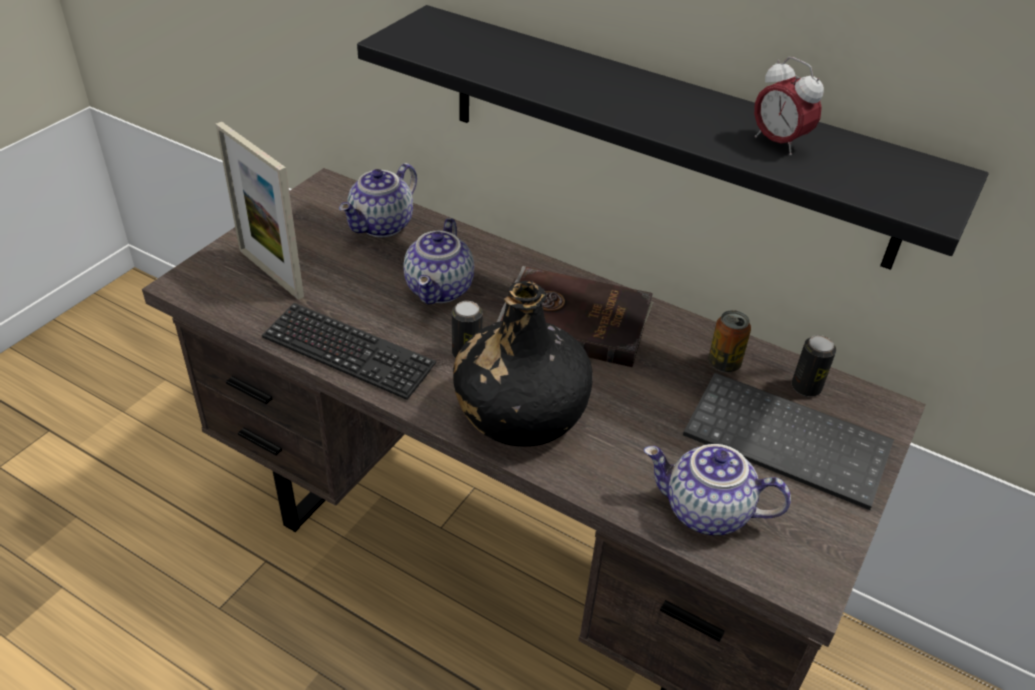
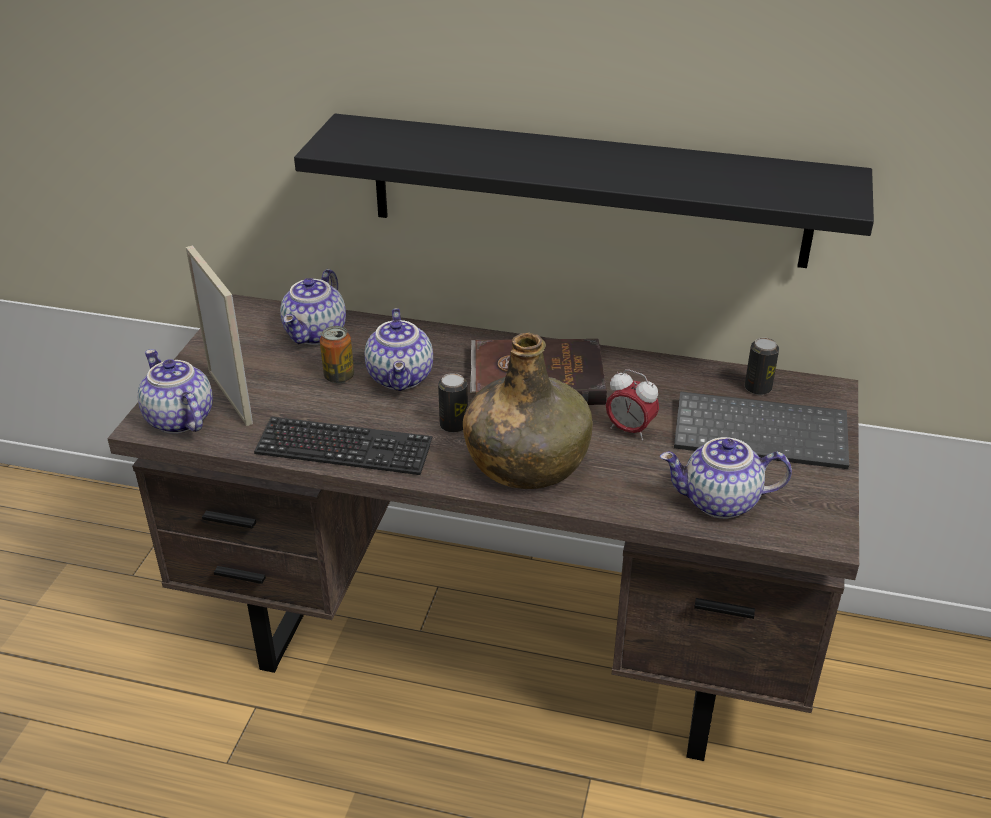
camera: 15 degrees left, 5 degrees down
(212, 285) = (178, 419): none -> teapot
(271, 273) = (230, 397): picture frame -> picture frame turned 150 degrees counterclockwise
(520, 412) = (526, 462): black bottle -> green bottle
(724, 363) = (682, 384): can -> can (339, 377)
(778, 143) = (702, 175): alarm clock -> alarm clock (629, 430)

